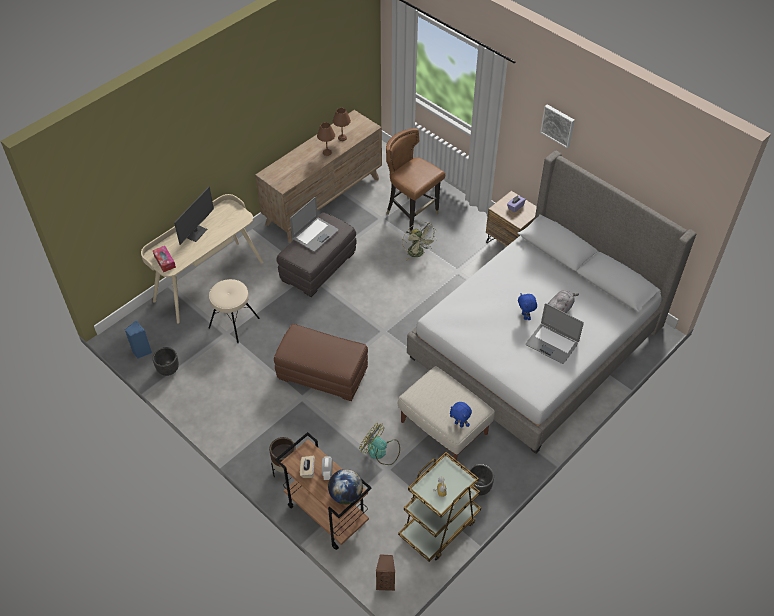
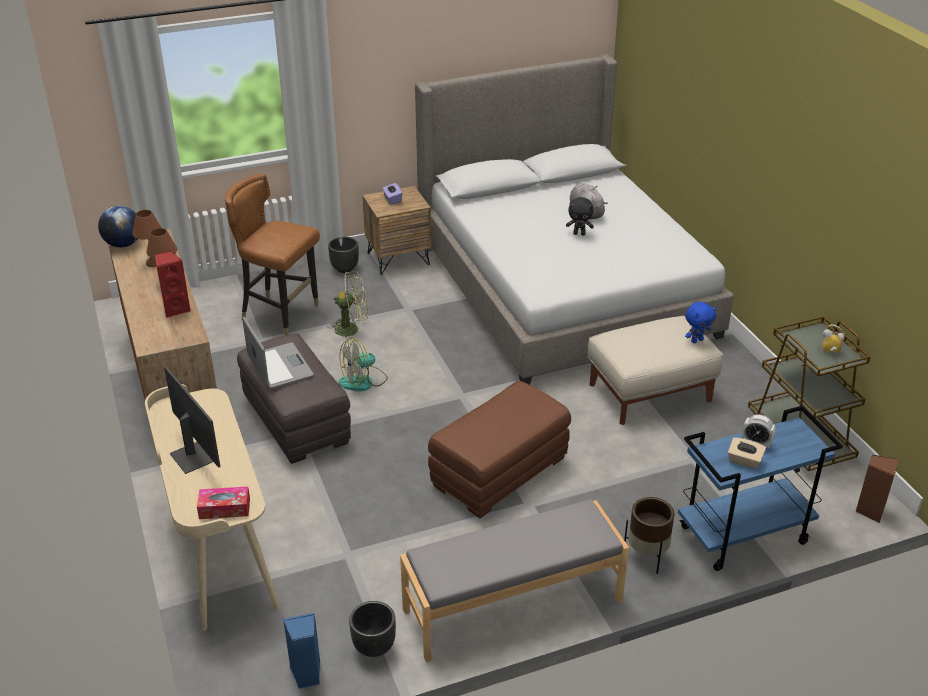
camera: 65 degrees left, 15 degrees down
(219, 417) = (513, 606): none -> grey bench
(234, 323) = (334, 539): beige stool -> none
(304, 168) = (176, 309): none -> red speaker
(326, 514) = (743, 536): brown cart -> blue cart
(346, 495) = (799, 437): globe -> globe (123, 244)
(381, 451) = (662, 455): fan -> fan (363, 381)
(412, 215) = (280, 314): brown chair -> brown chair turned 45 degrees clockwise
(478, 488) = (754, 393): black planter -> black planter (345, 269)
(525, 316) = (579, 234): blue plush toy -> black plush toy
(552, 343) = (631, 229): laptop -> none
(558, 125) = (405, 49): picture -> none

